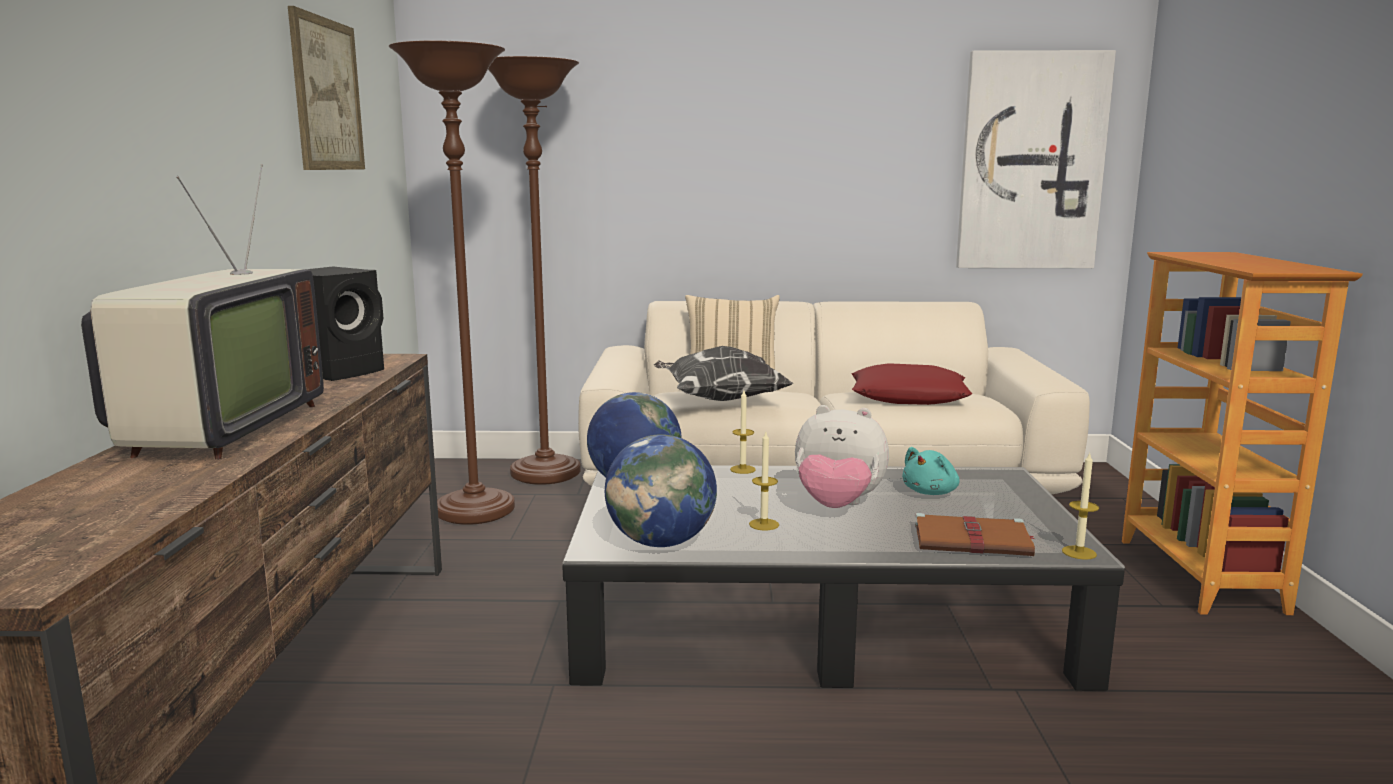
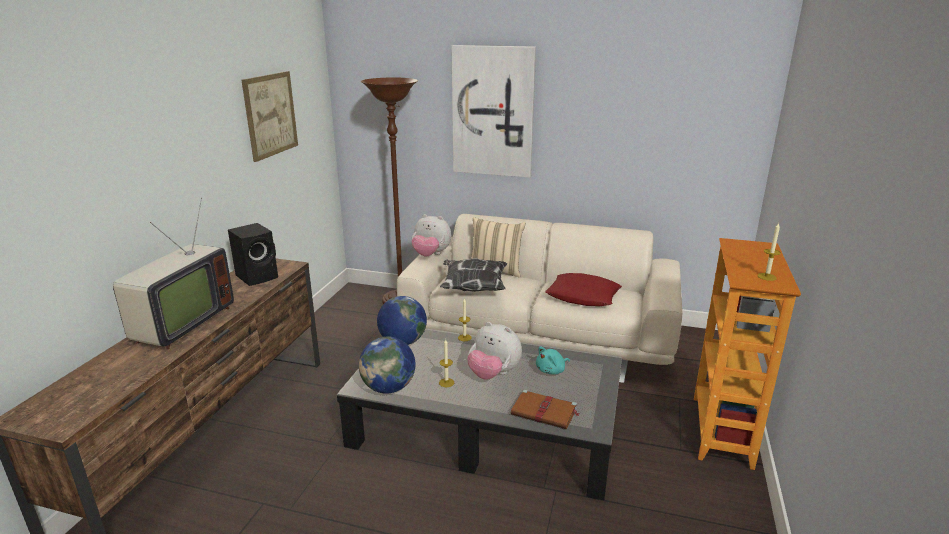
camera: 15 degrees right, 10 degrees up
(475, 511) = (353, 325): brown floor lamp -> none
(619, 364) = (431, 255): none -> plush toy
(1031, 162) = (696, 147): picture -> picture (493, 112)
(1079, 552) = (594, 430): candle -> candle (767, 277)

